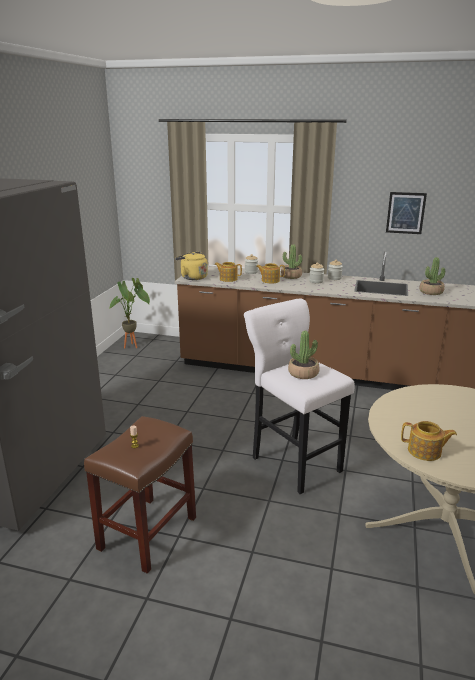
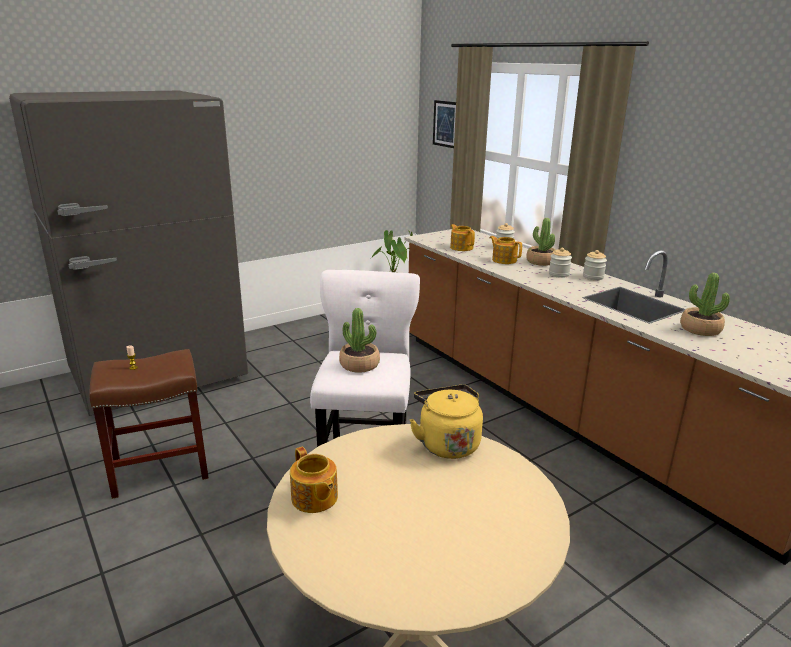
camera: 40 degrees right, 0 degrees up
(192, 277) = (429, 237): yellow kettle -> yellow kettle (447, 443)
(405, 213) = (727, 197): picture -> picture (445, 124)

